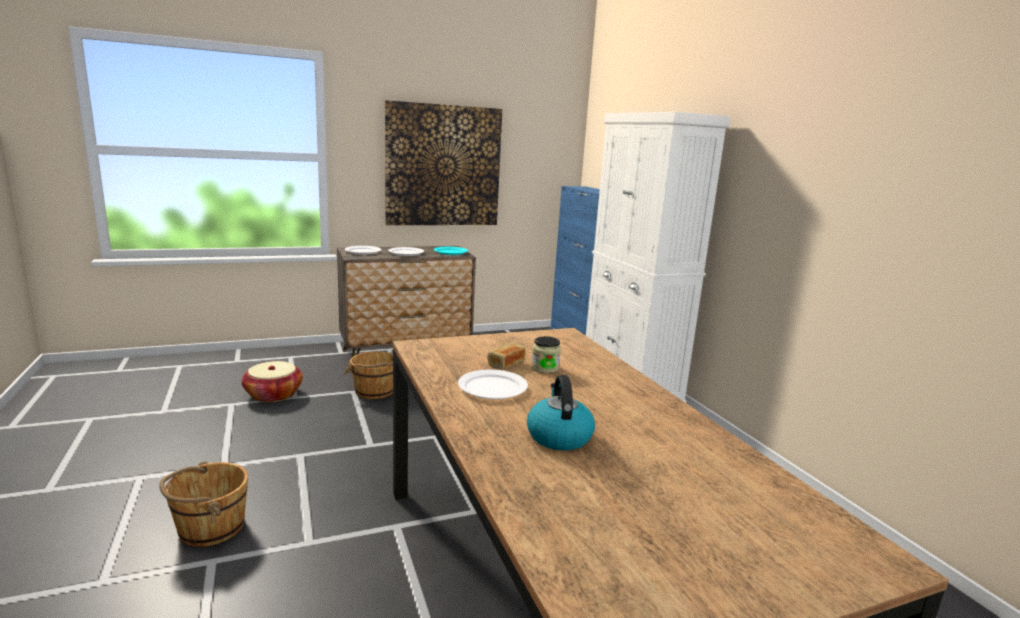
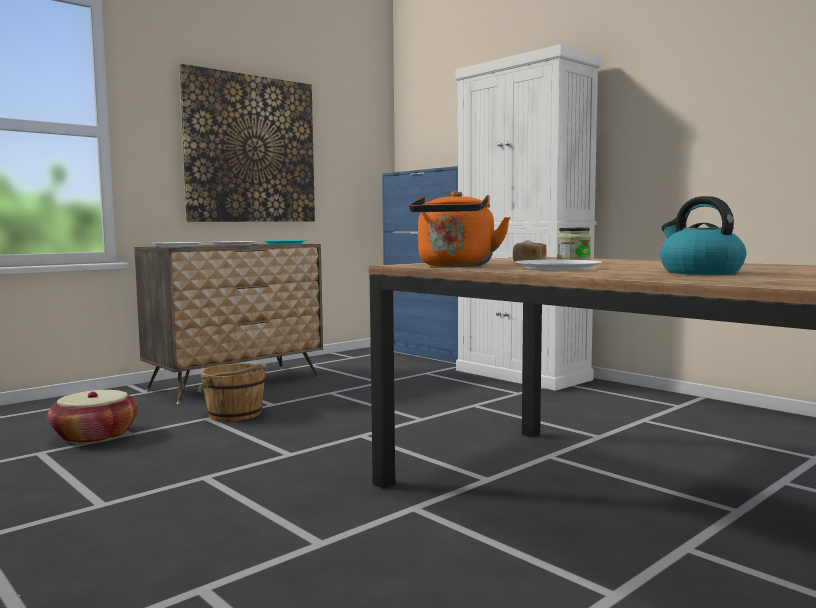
camera: 20 degrees left, 10 degrees down
(210, 527) = (157, 561): brown bucket -> none
(440, 359) = (455, 266): none -> orange kettle

